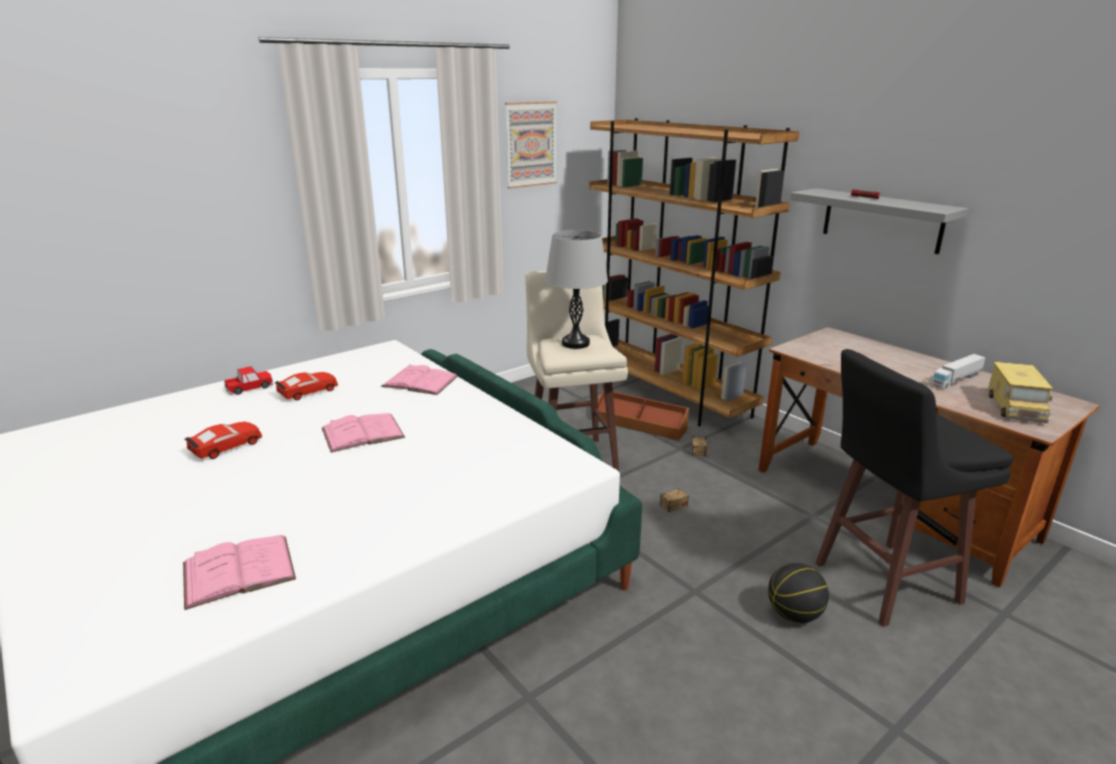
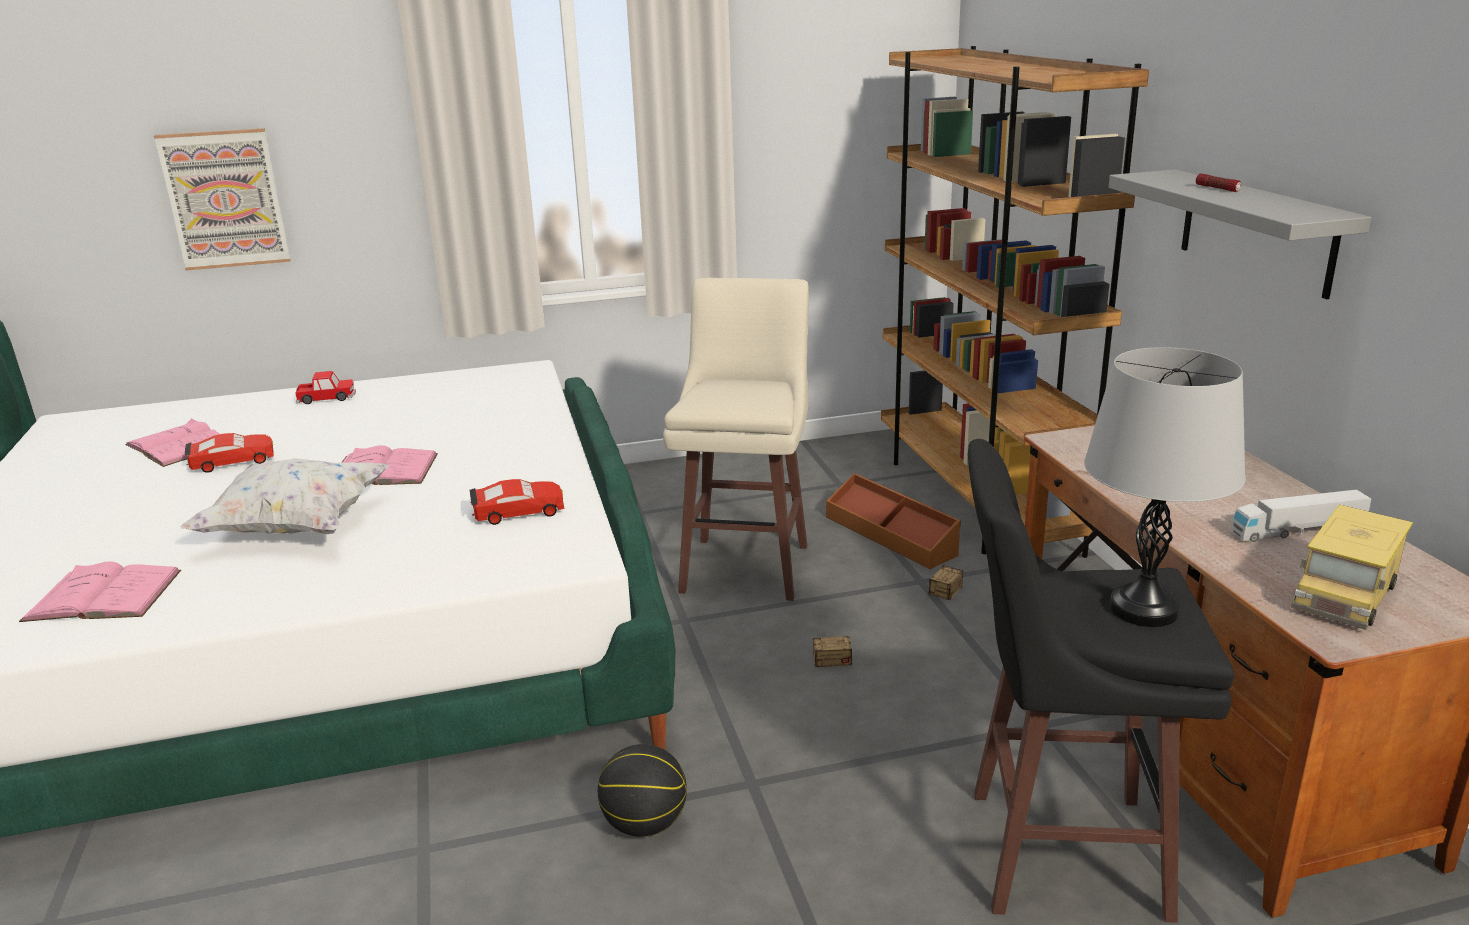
camera: 25 degrees right, 0 degrees up
(308, 391) = (380, 411): red toy car -> red toy car (518, 511)
(344, 486) = (296, 527): none -> white pillow
(420, 381) = (516, 417): pink book -> pink book (178, 445)
(530, 144) = (796, 88): picture -> picture (225, 199)
(575, 343) = (736, 391): grey table lamp -> grey table lamp (1143, 609)
(794, 615) = (867, 856): basketball -> basketball (645, 824)

